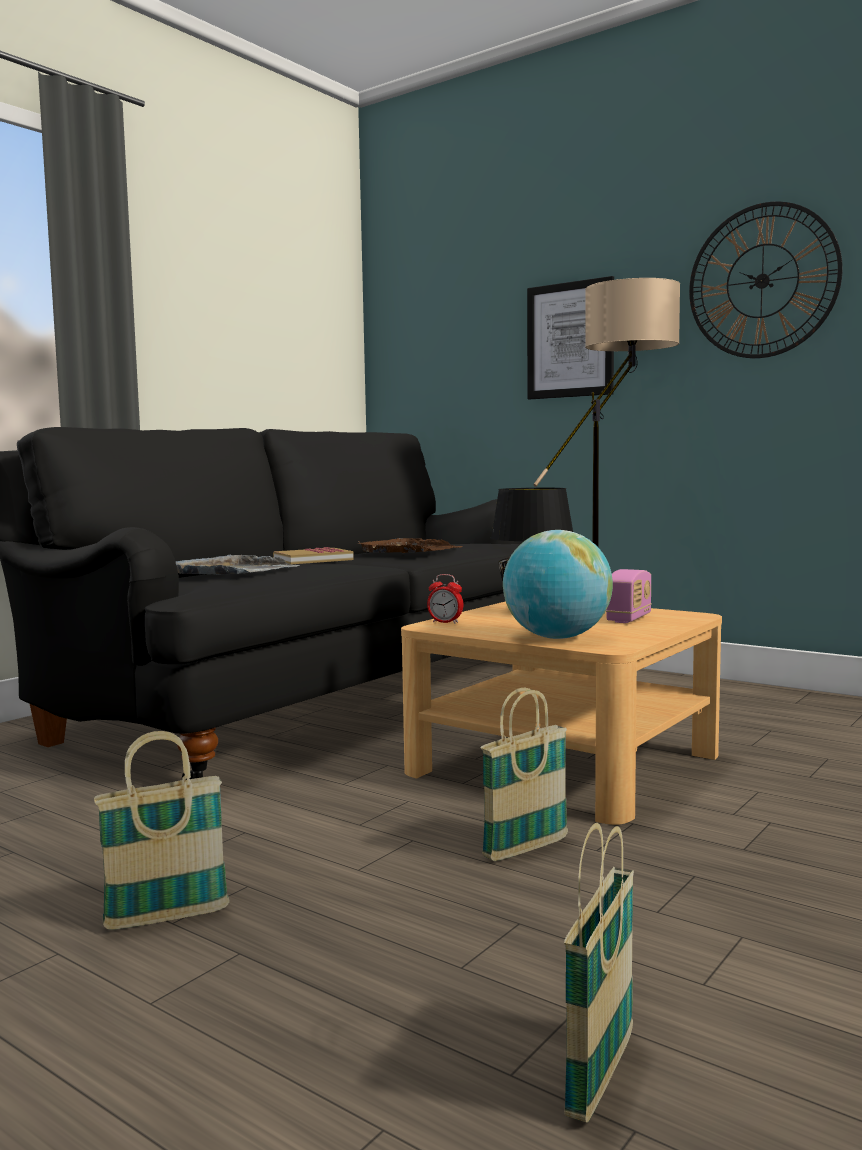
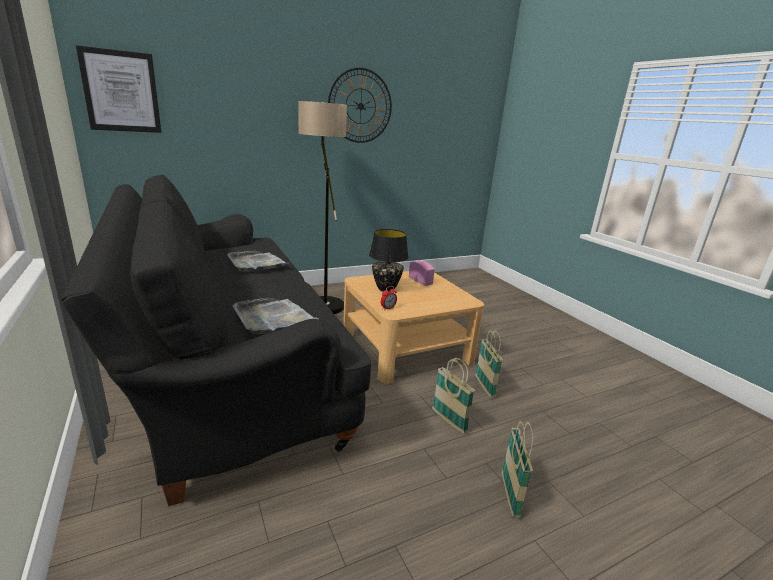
camera: 65 degrees left, 15 degrees up
(313, 560) = (243, 288): book -> none
(411, 551) = (257, 263): brown tray -> grey tray
(557, 637) = (446, 302): globe -> none
(570, 340) = (260, 118): picture -> picture (121, 91)
(600, 1075) = (632, 431): basket -> basket (449, 421)

